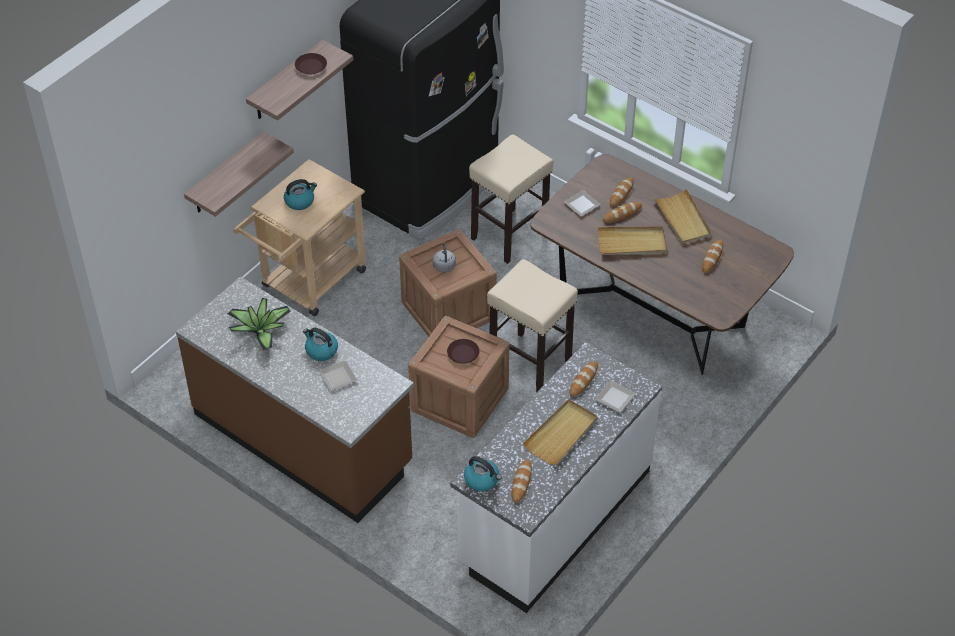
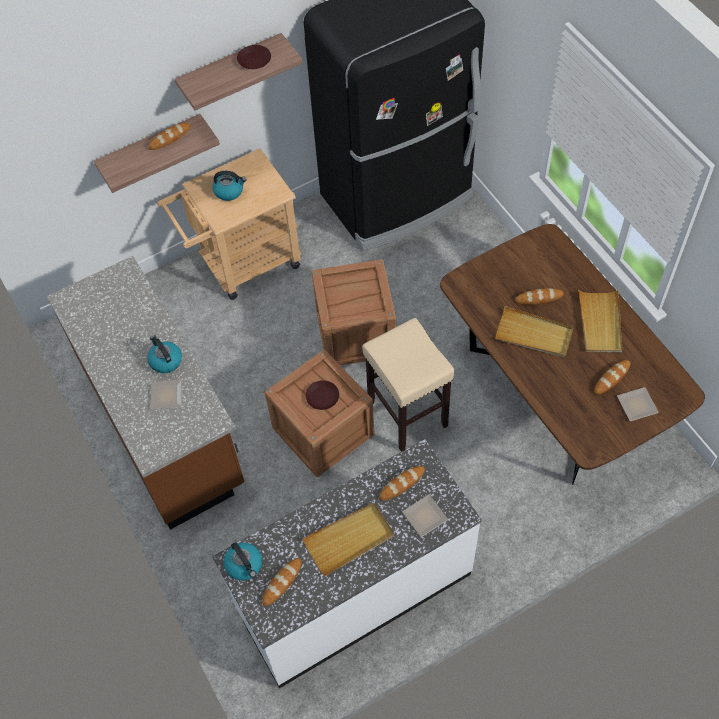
camera: 25 degrees right, 10 degrees up
(261, 331) = (121, 320): potted plant -> none
(444, 265) = (350, 294): grey kettle -> none
(510, 235) = (450, 270): beige stool -> none
(581, 206) = (501, 276): plate -> plate (636, 406)
(621, 193) = (549, 274): bread -> bread (170, 138)

